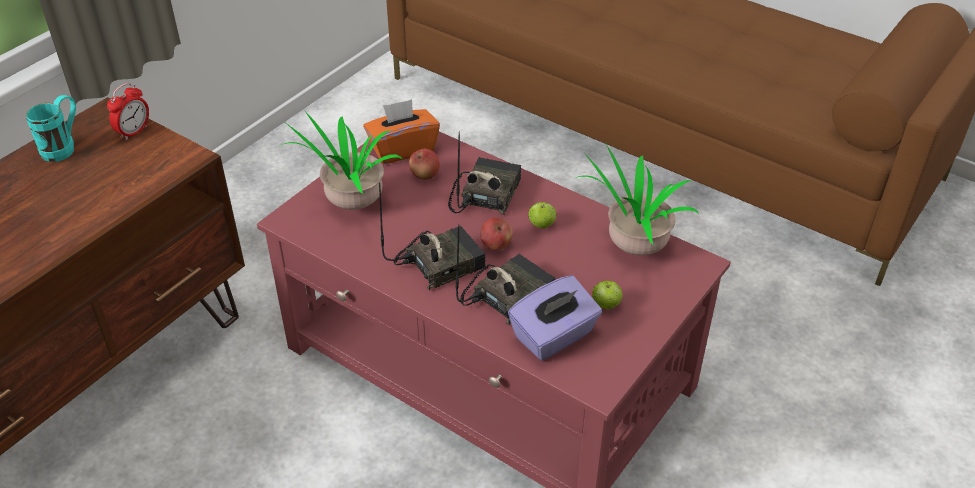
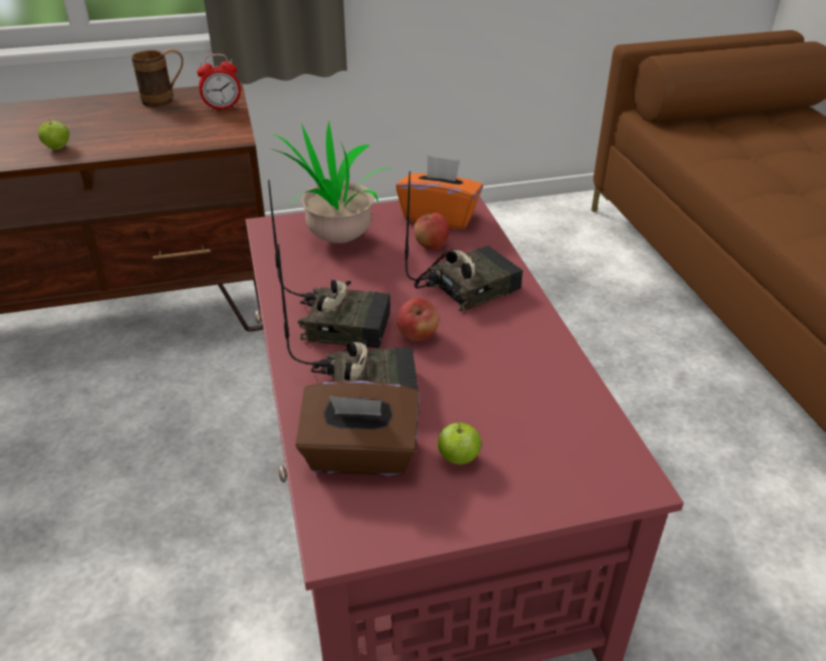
camera: 40 degrees right, 5 degrees down
(64, 148) = (165, 100): turquoise mug -> brown mug
(541, 225) = (489, 341): apple -> apple (58, 147)
(554, 336) = (360, 455): purple tissue box -> brown tissue box
(632, 249) = (564, 417): potted plant -> none

